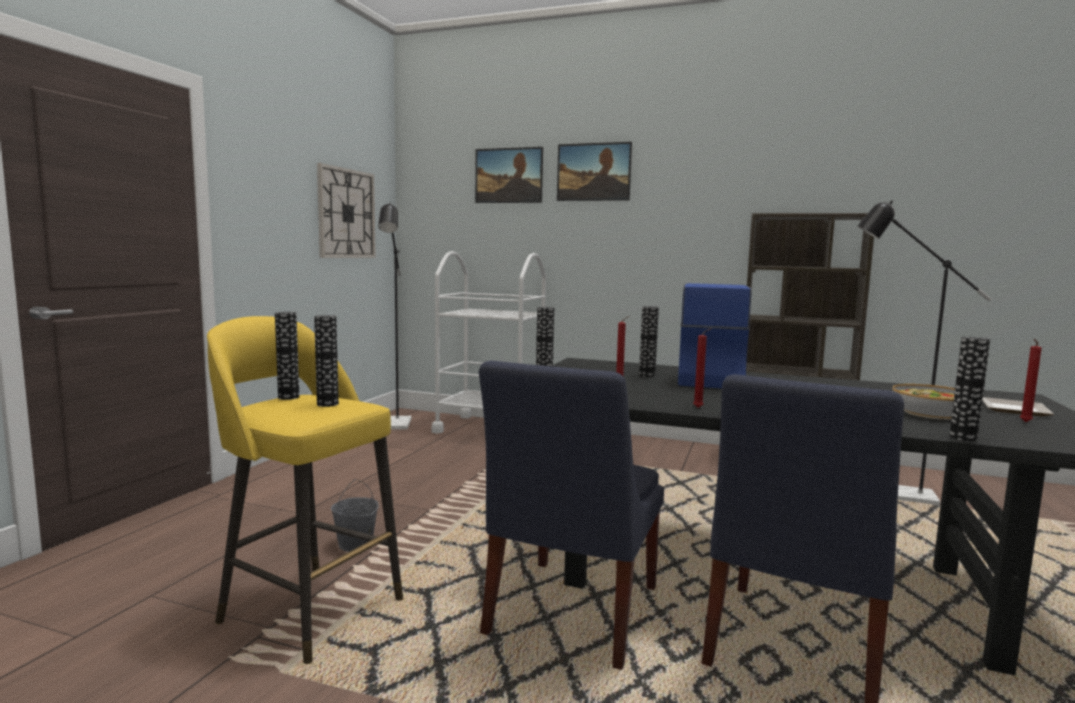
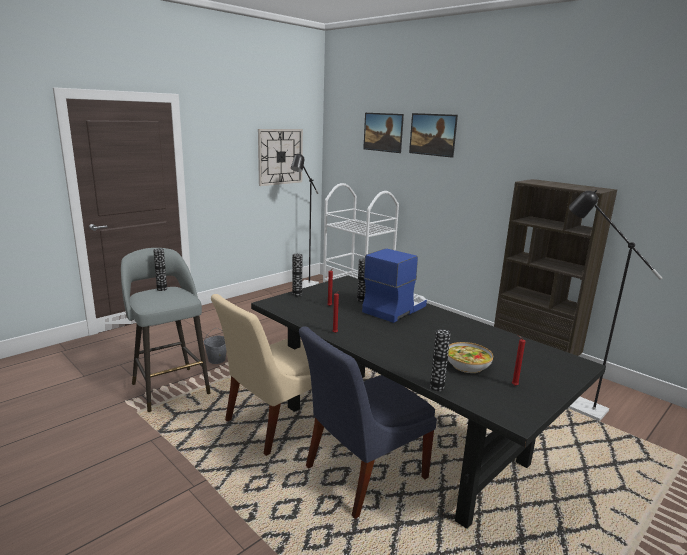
camera: 25 degrees right, 10 degrees up
(308, 609) = (170, 387): yellow stool -> grey stool
(327, 404) = (170, 297): vase -> none
(569, 614) = (274, 423): blue chair -> beige chair
(1016, 410) = (538, 375): plate -> none

